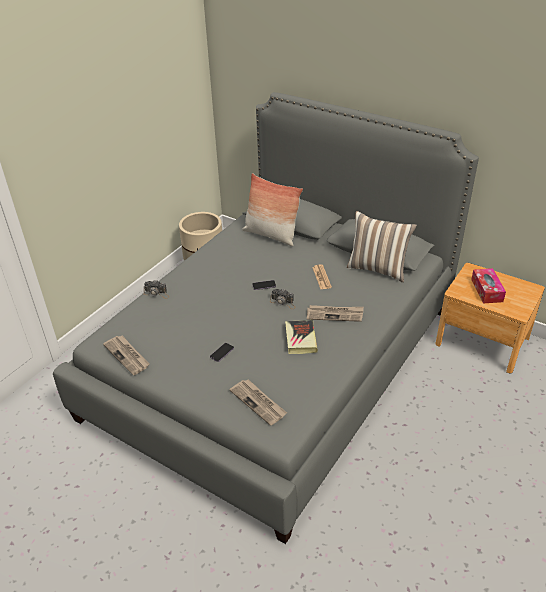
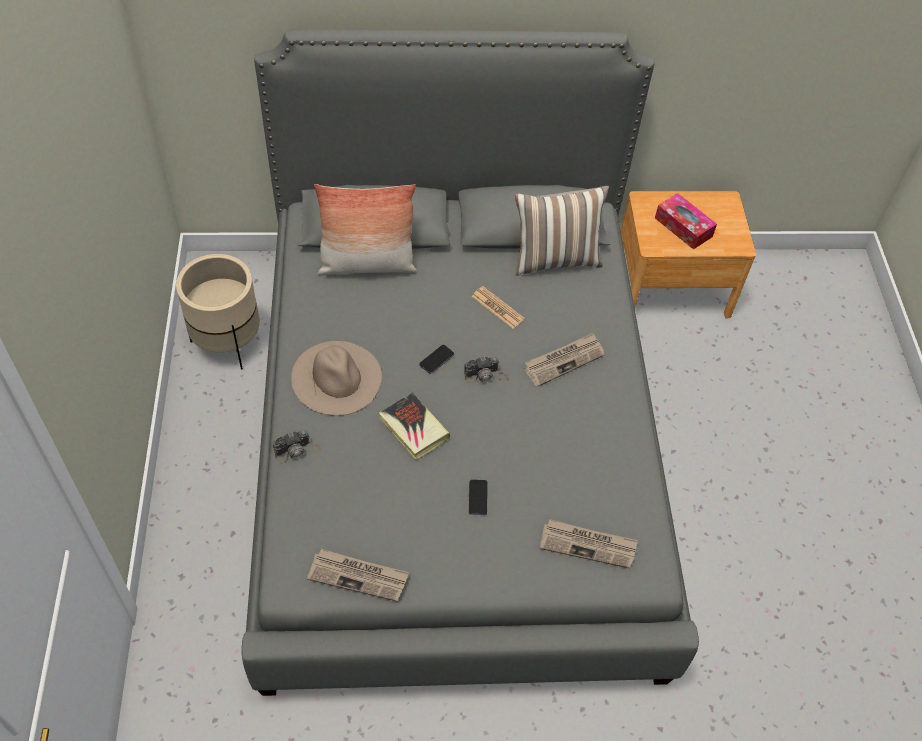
camera: 40 degrees left, 15 degrees up
(206, 273) = (336, 377): none -> beige hat
(300, 339) = (555, 422): book -> book (413, 428)

